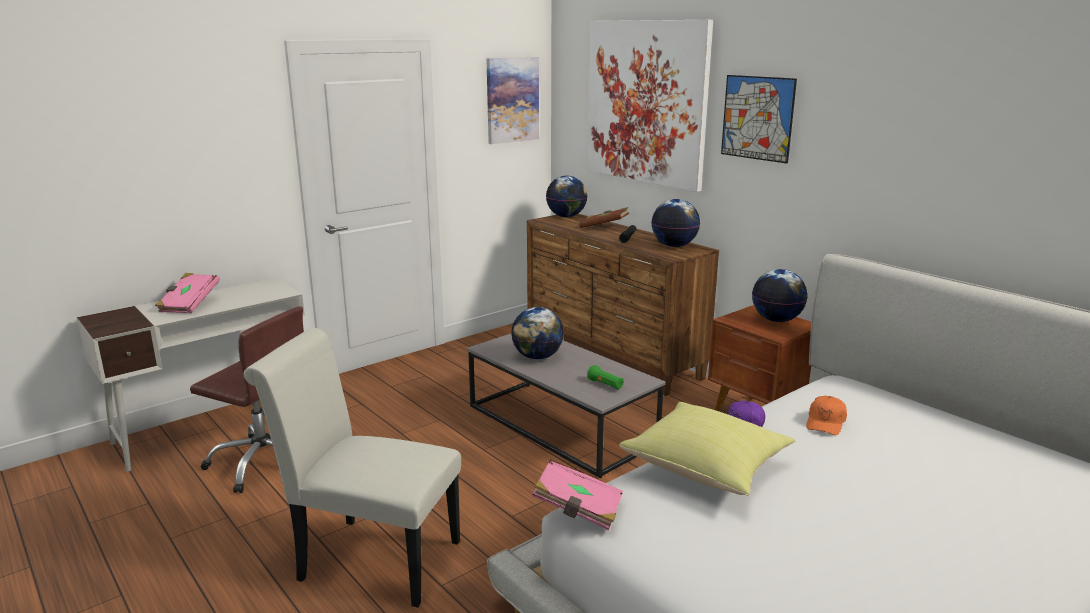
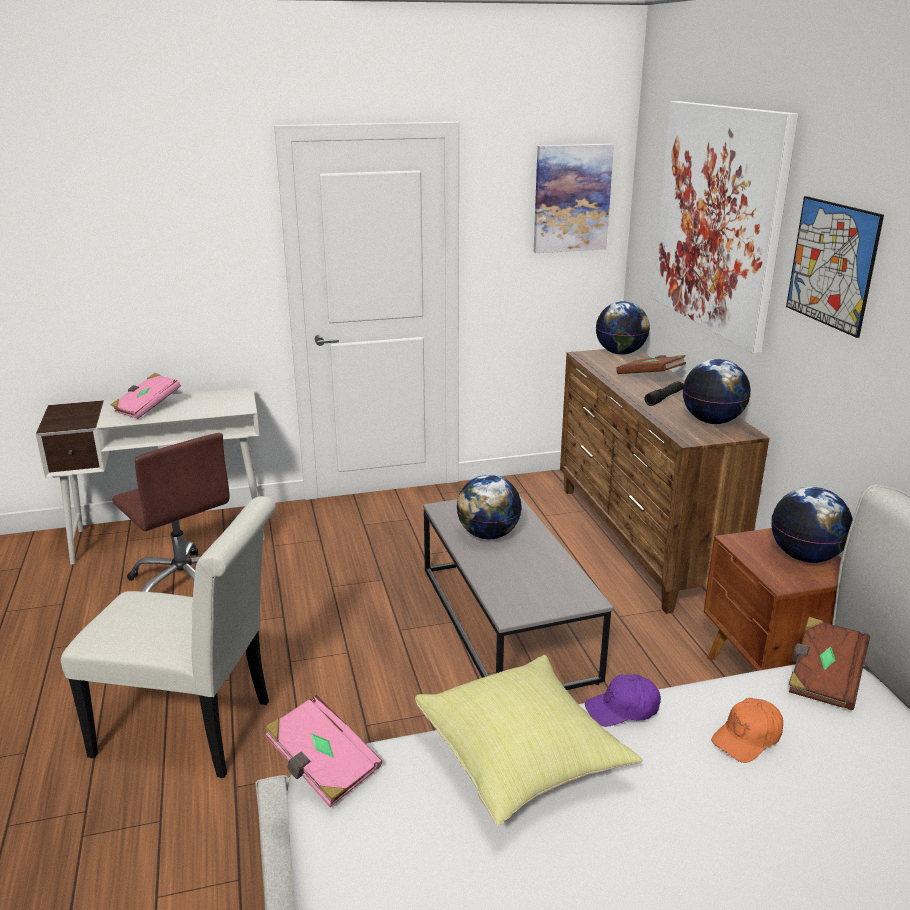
camera: 25 degrees right, 5 degrees up
(370, 558) = (194, 730): white chair -> white chair turned 150 degrees clockwise
(605, 385) = (534, 594): green flashlight -> none
(835, 384) = (823, 678): none -> brown book

